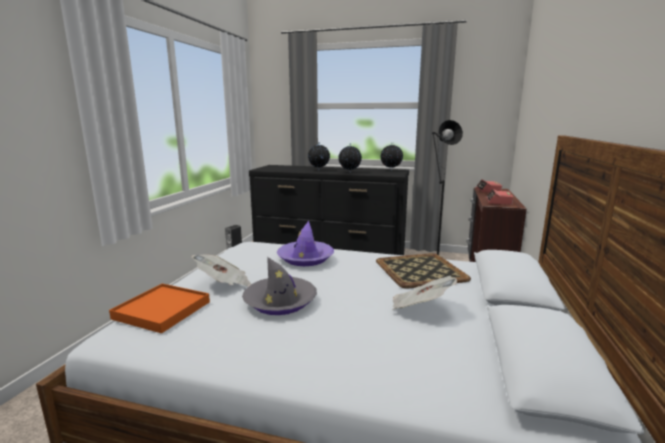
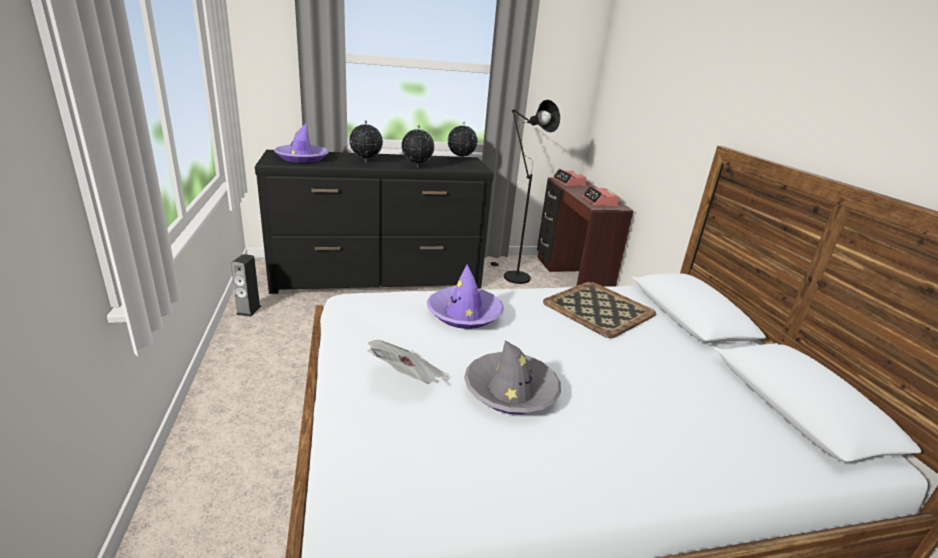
camera: 30 degrees left, 10 degrees up
(162, 310) = (379, 449): orange tray -> none
(282, 168) = (302, 158): none -> purple hat
(420, 308) = (651, 362): newspaper -> none

